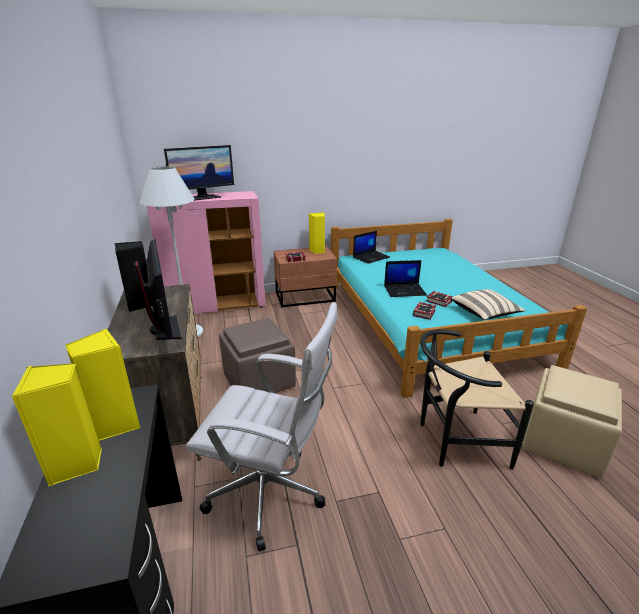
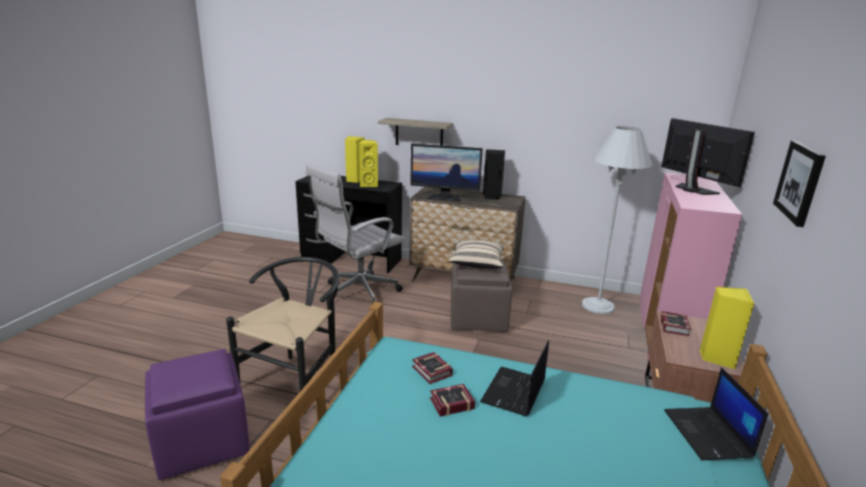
camera: 120 degrees right, 5 degrees down
(52, 289) = (419, 133): none -> shelf
(203, 197) = (693, 189): monitor -> monitor turned 150 degrees clockwise
(310, 151) = (800, 182): none -> picture
(485, 313) = (375, 423): beige pillow -> beige pillow (476, 263)
(564, 444) = (201, 441): beige ottoman -> purple ottoman

